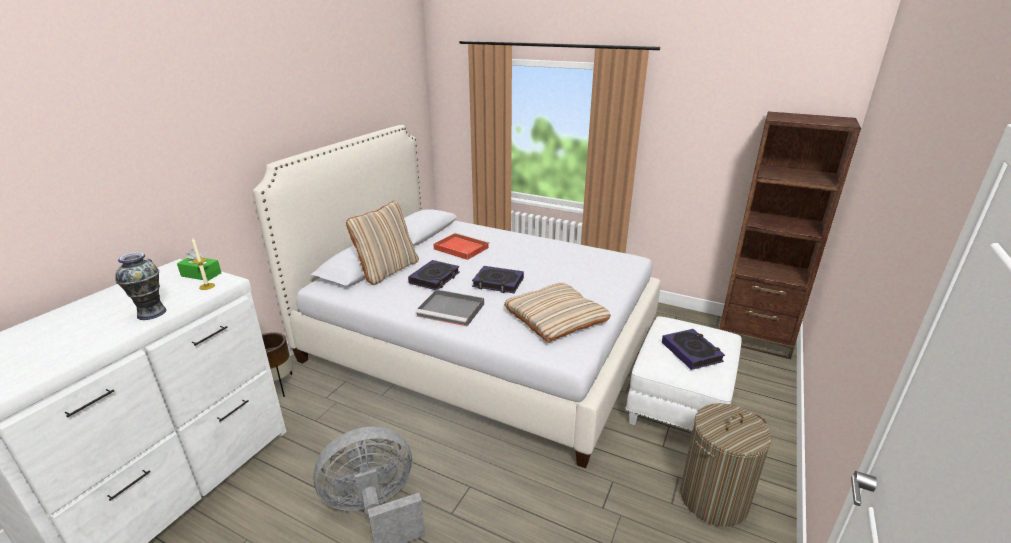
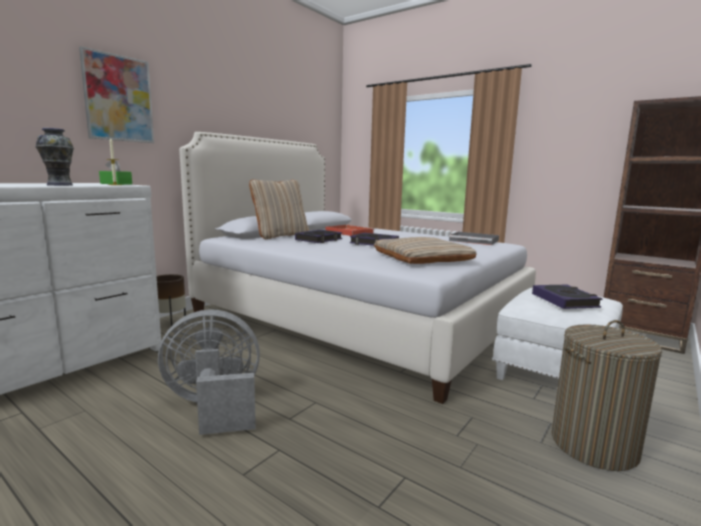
camera: 10 degrees right, 15 degrees down
(170, 153) = (118, 98): none -> picture
(452, 310) = (326, 250): grey tray -> grey tray (475, 240)

